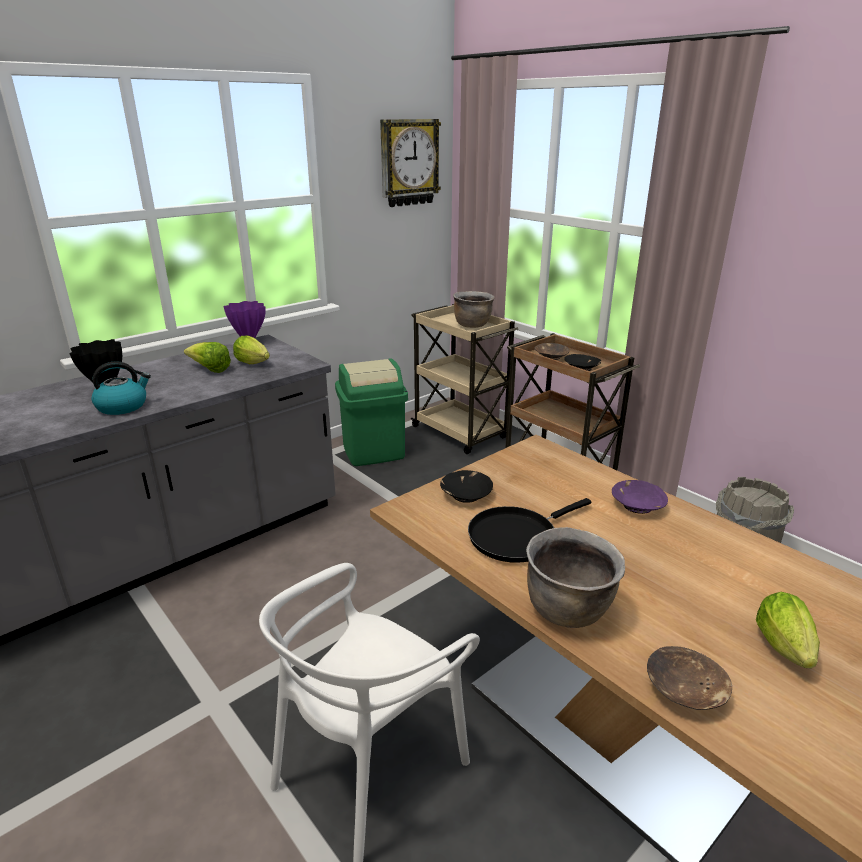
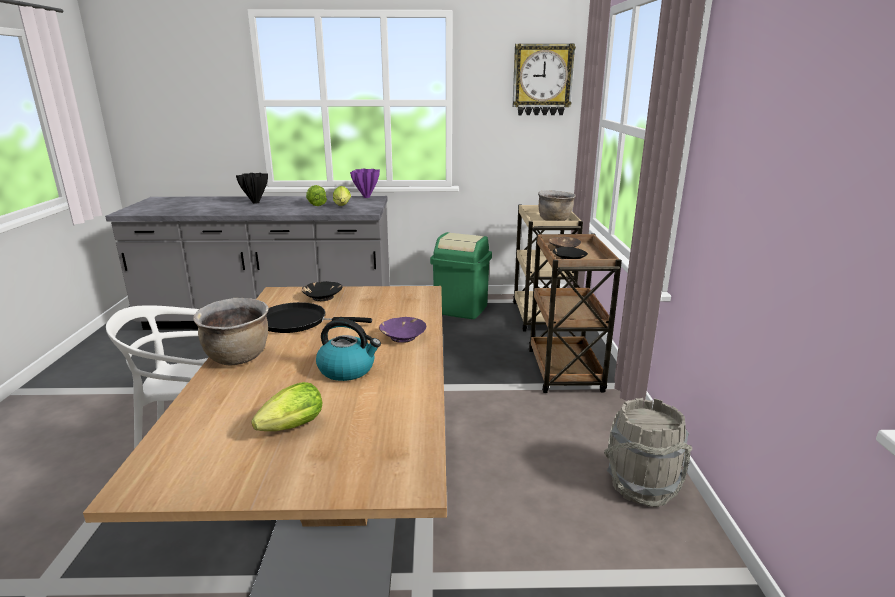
camera: 40 degrees right, 5 degrees down
(123, 406) = (244, 210): kettle -> kettle (347, 369)
(685, 690) = (198, 410): brown bowl -> none

